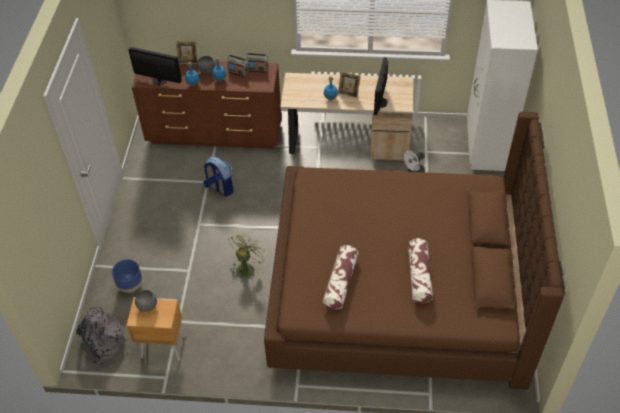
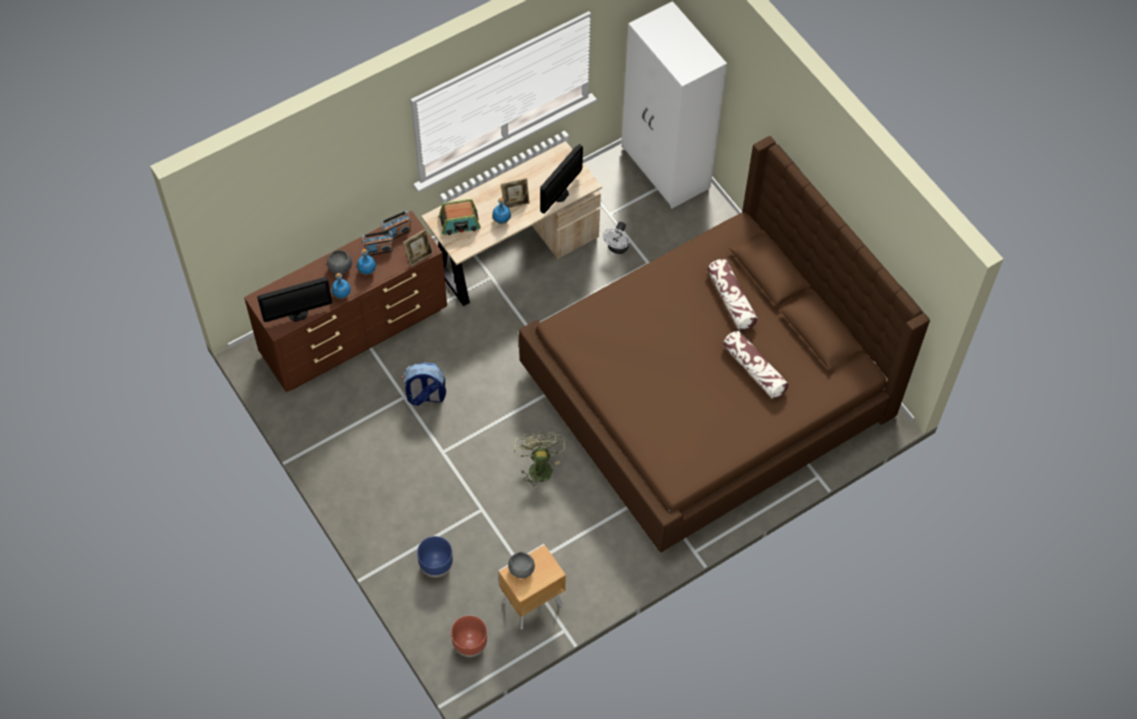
camera: 40 degrees left, 10 degrees up
(102, 346) = (469, 645): grey backpack -> brown planter
(188, 61) = (306, 268): picture frame -> picture frame (419, 256)
(303, 87) = (459, 223): none -> radio
(340, 282) = (689, 423): pillow -> pillow (731, 300)
(381, 102) = (559, 194): monitor -> monitor turned 120 degrees counterclockwise

